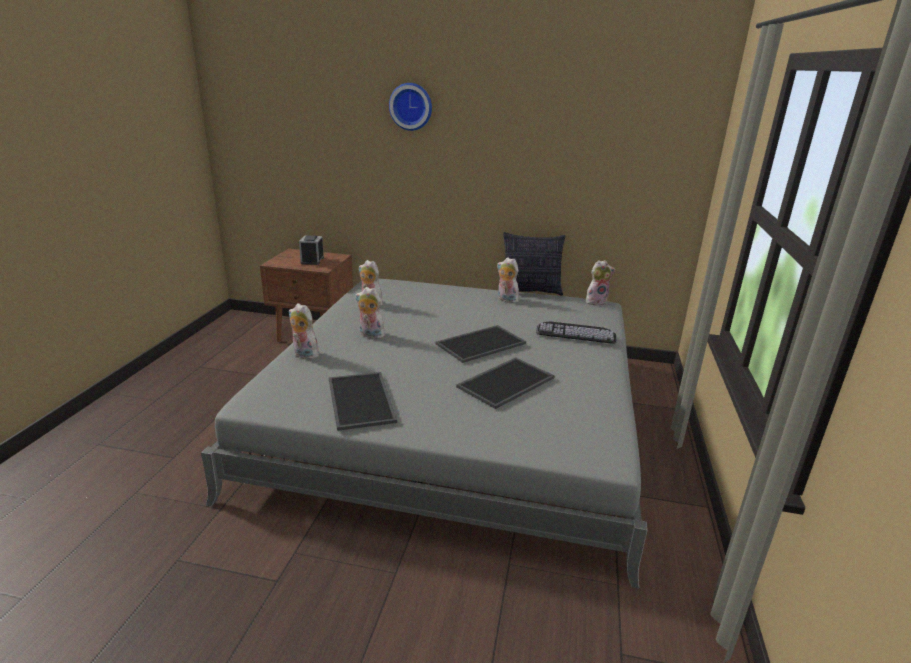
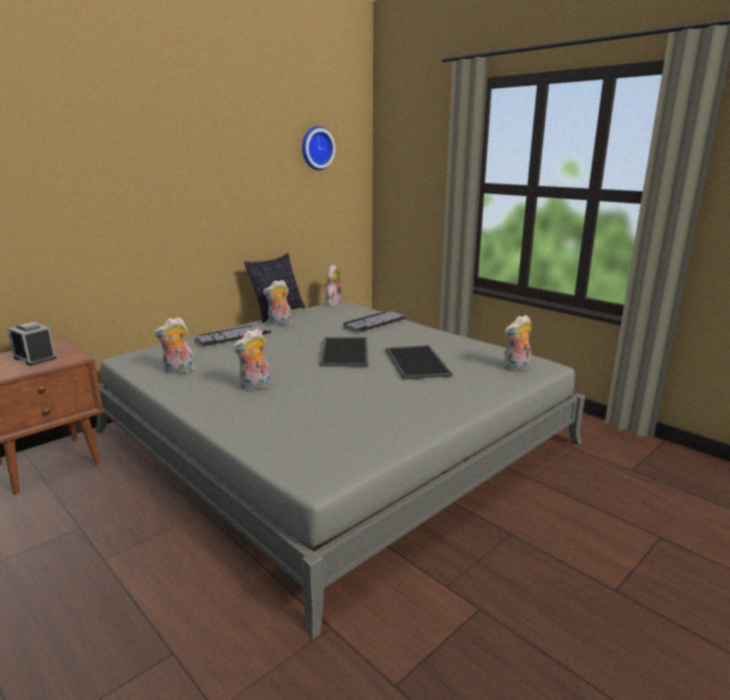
camera: 55 degrees left, 5 degrees down
(304, 355) = (243, 427): plush toy -> plush toy (516, 368)
(362, 400) = (381, 419): tray -> none
(411, 106) = (116, 137): wall clock -> wall clock (316, 148)
(456, 293) = (232, 335): none -> keyboard

